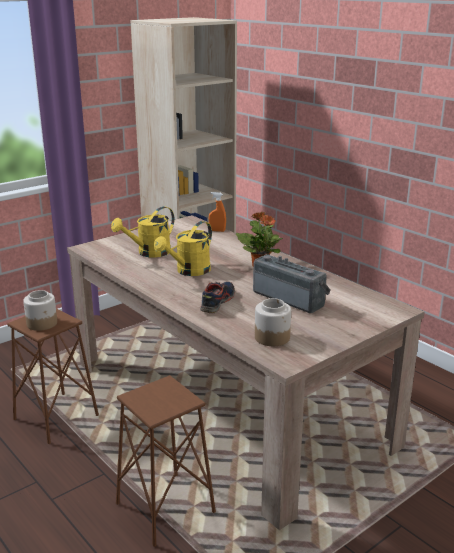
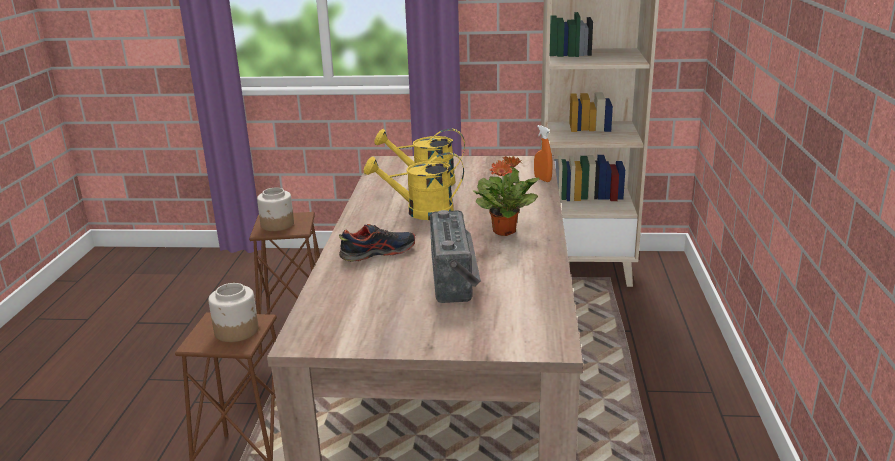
camera: 45 degrees right, 0 degrees up
(272, 337) = (347, 310): jar -> jar (237, 330)

